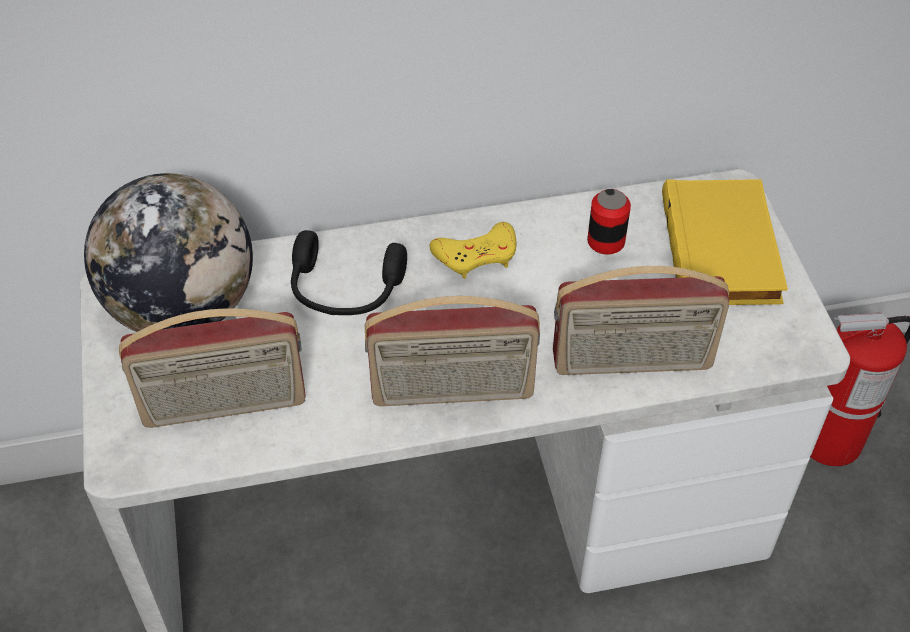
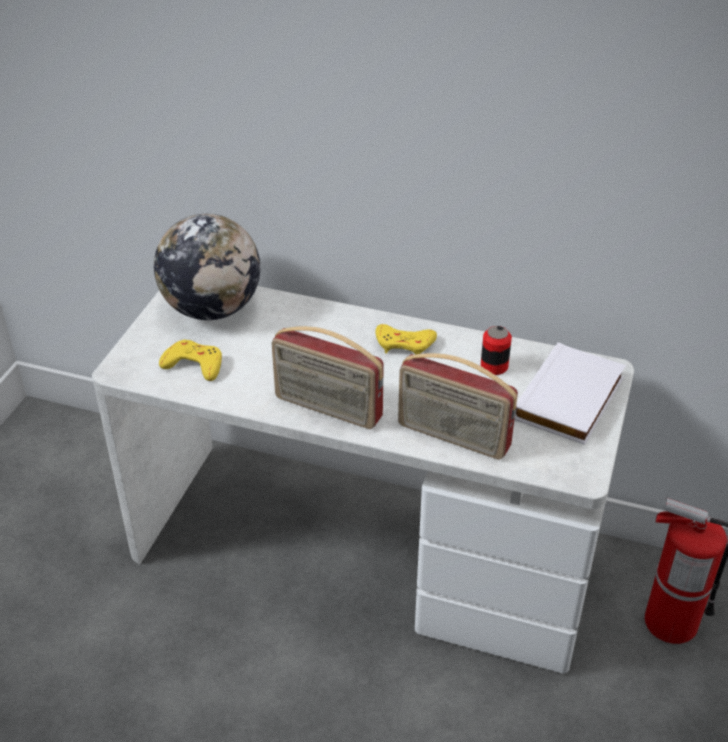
camera: 30 degrees right, 10 degrees down
(224, 406) = (194, 364): radio -> yellow game controller
(344, 290) = (309, 333): black headphones -> none
(724, 249) = (571, 400): yellow book -> white book

